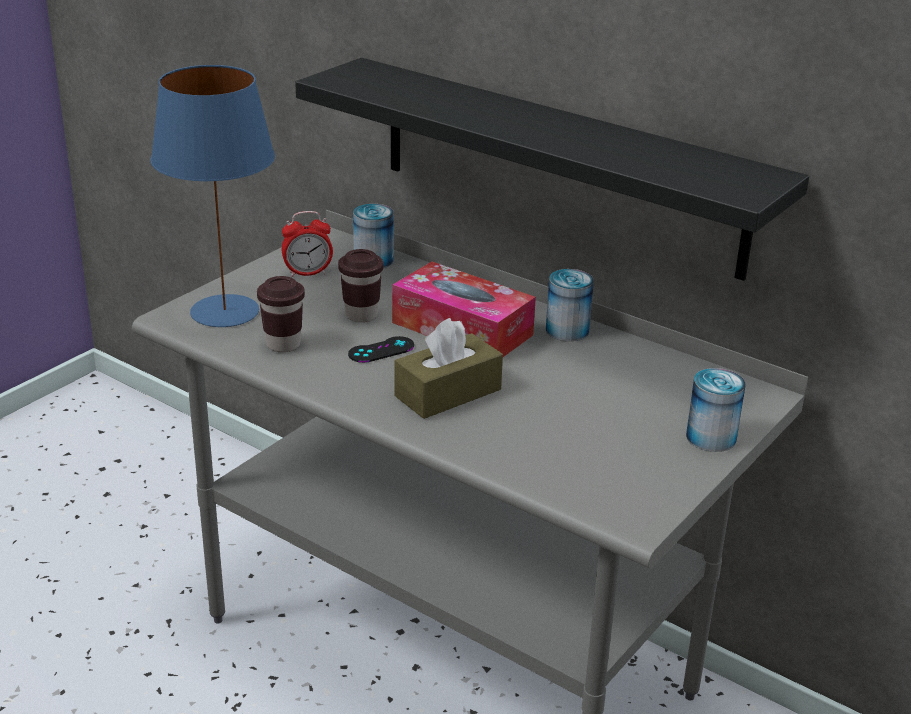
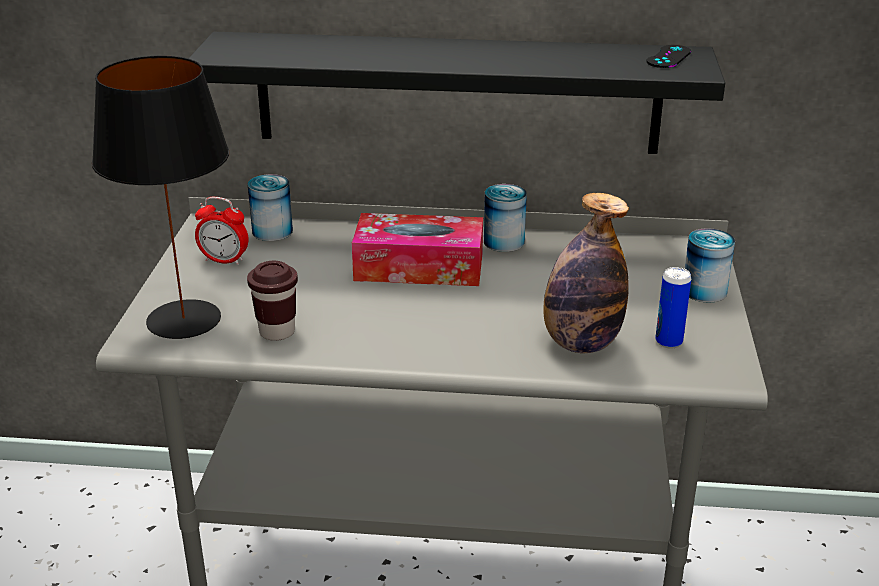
camera: 30 degrees left, 0 degrees up
(224, 310) = (183, 319): blue table lamp -> black table lamp
(308, 273) = (224, 260): alarm clock -> alarm clock turned 60 degrees clockwise
(361, 315) = (318, 283): brown cup -> none
(381, 350) = (371, 307): black game controller -> black game controller (668, 57)
(448, 393) = (471, 325): brown tissue box -> none
(527, 442) = (581, 343): none -> bottle
(613, 470) = (668, 342): none -> can

